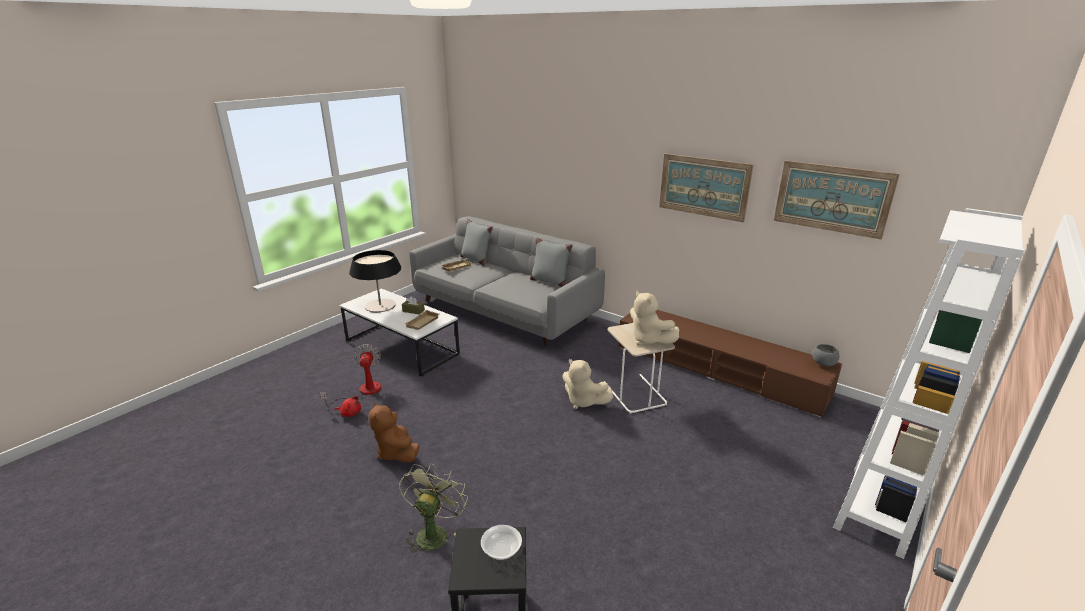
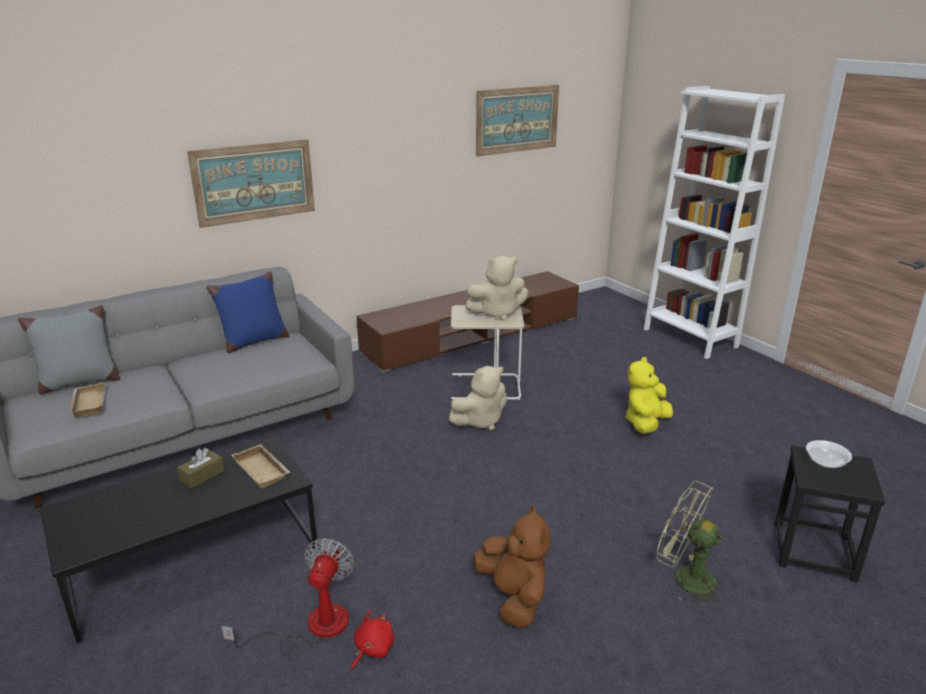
camera: 70 degrees left, 0 degrees up
(363, 392) = (312, 627): fan -> fan turned 90 degrees clockwise
(380, 305) = (131, 513): table lamp -> none
(396, 453) = (513, 597): brown plush toy -> brown plush toy turned 105 degrees counterclockwise
(401, 348) = (193, 562): white coffee table -> black coffee table
(549, 281) = (253, 342): grey pillow -> blue pillow
(643, 490) = (646, 424): none -> yellow plush toy
(703, 186) = (403, 139): picture -> picture (254, 182)
(823, 364) = (544, 276): grey bowl -> none

